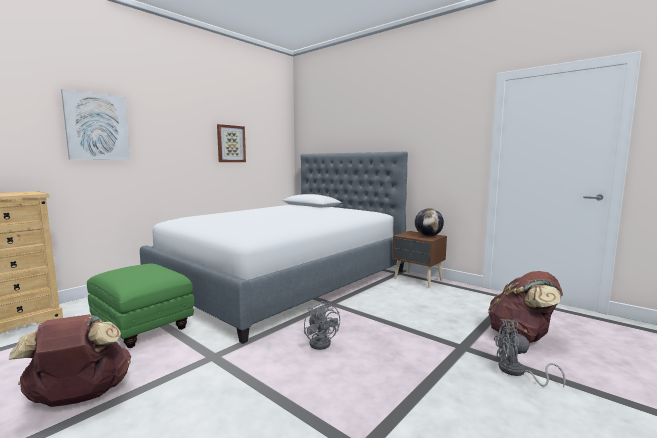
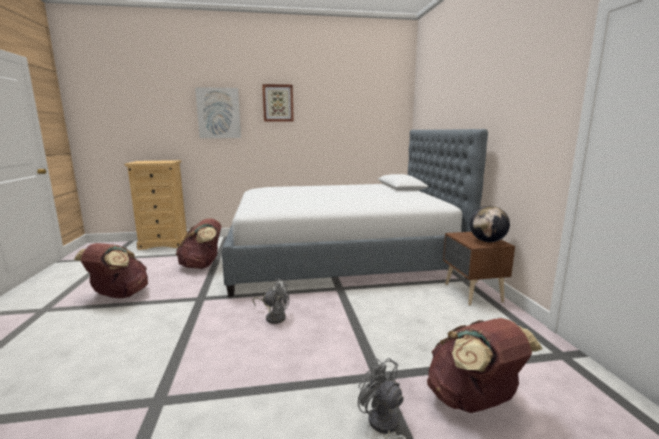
camera: 40 degrees right, 5 degrees up
(143, 327) = (202, 265): green ottoman -> brown backpack
(231, 144) = (333, 121): picture -> picture (278, 103)
(322, 342) = (274, 316): grey fan -> grey fan turned 90 degrees counterclockwise

